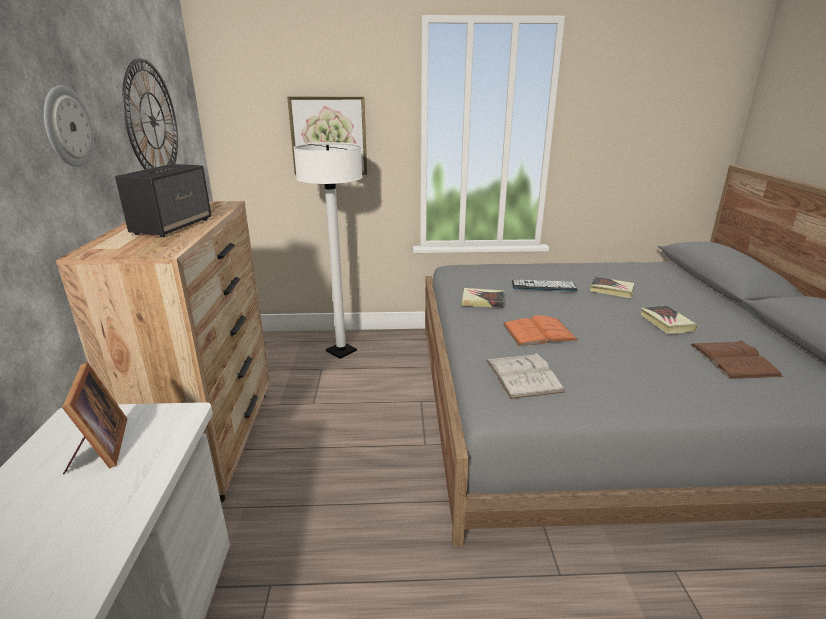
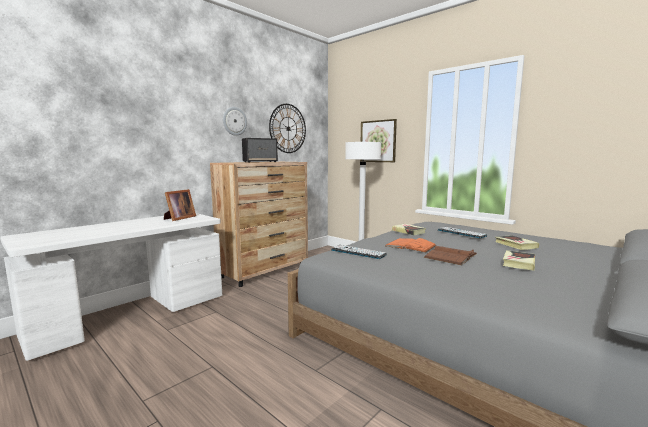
camera: 45 degrees right, 15 degrees down
(523, 375) = (358, 252): white book -> keyboard
(733, 360) = (526, 286): brown book -> brown book (450, 256)

